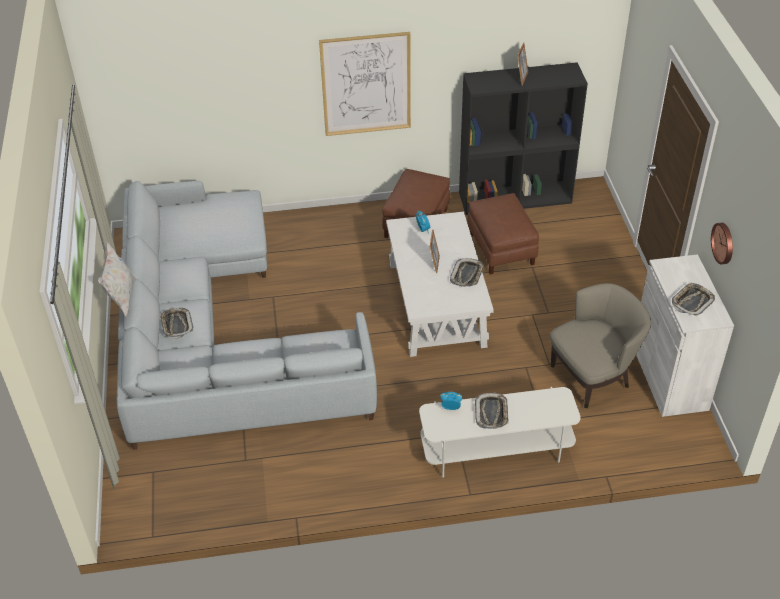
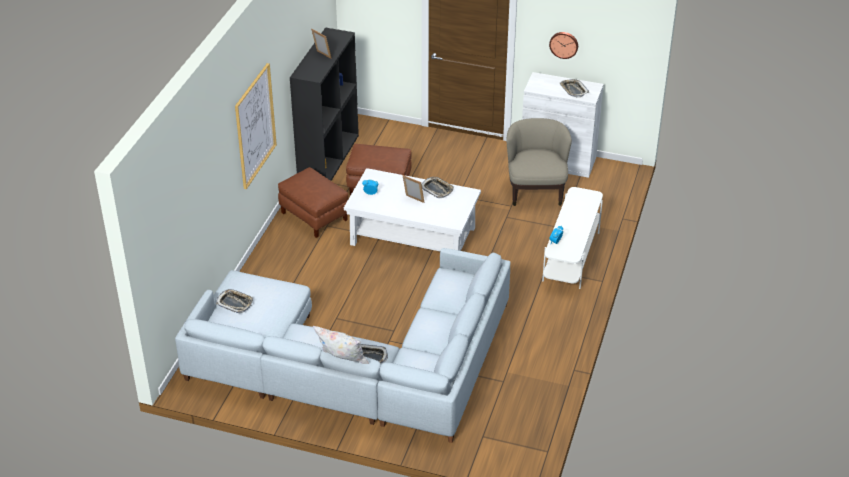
camera: 65 degrees left, 5 degrees down
(491, 413) = (572, 226): tray -> tray (235, 303)

